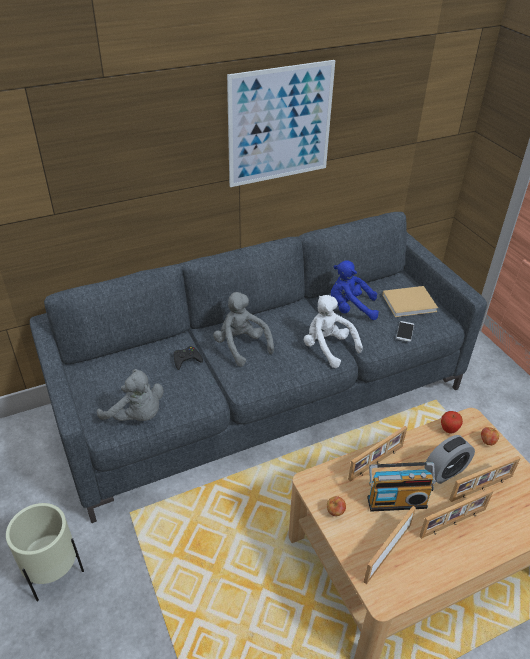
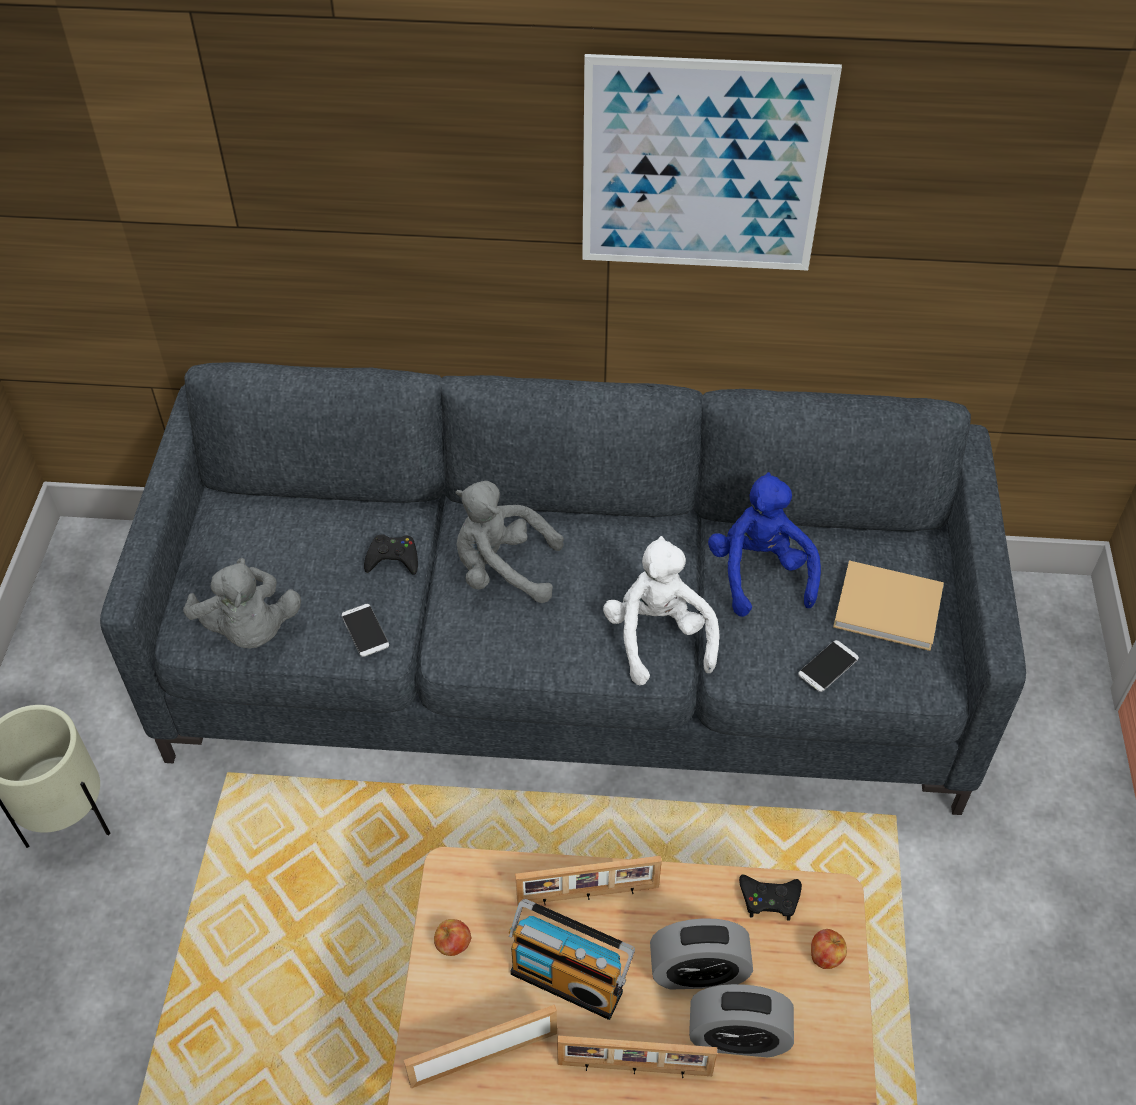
camera: 30 degrees right, 10 degrees up
(196, 394) = (365, 630): none -> phone
(241, 346) = (502, 569): grey plush toy -> grey plush toy turned 75 degrees counterclockwise
(350, 308) = (759, 572): blue plush toy -> blue plush toy turned 45 degrees clockwise
(448, 430) = (769, 899): apple -> black game controller
(482, 488) = (738, 1037): picture frame -> alarm clock

